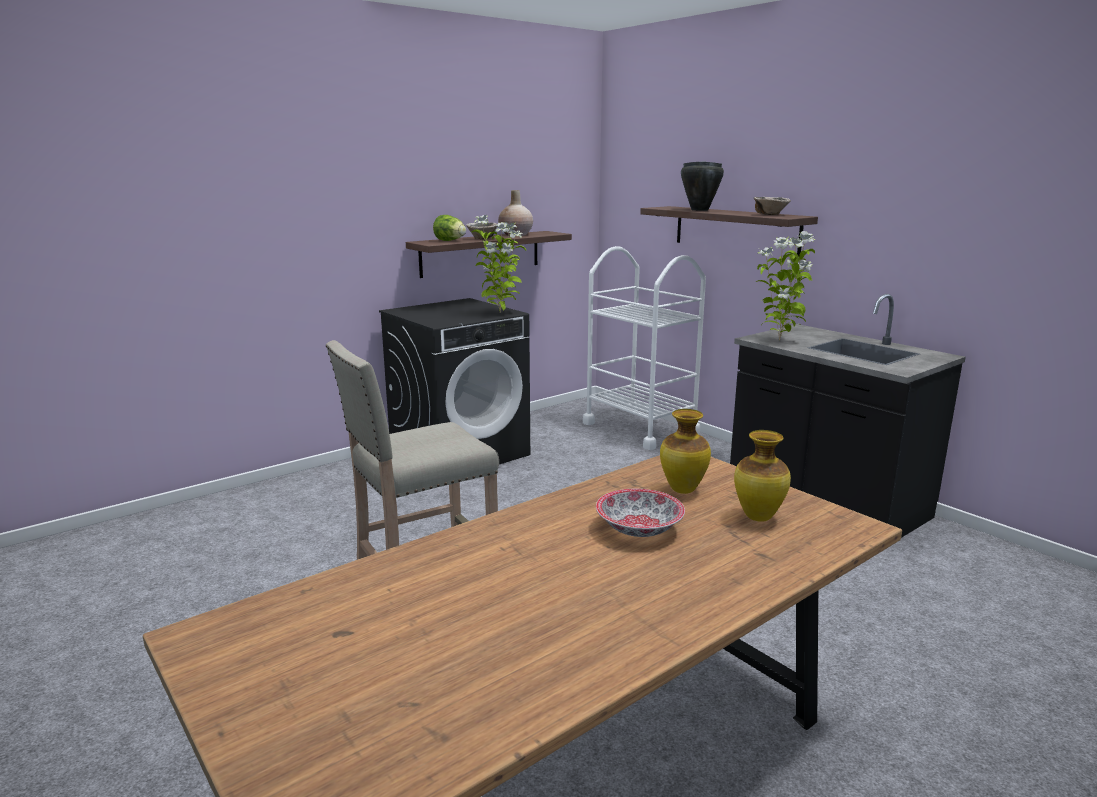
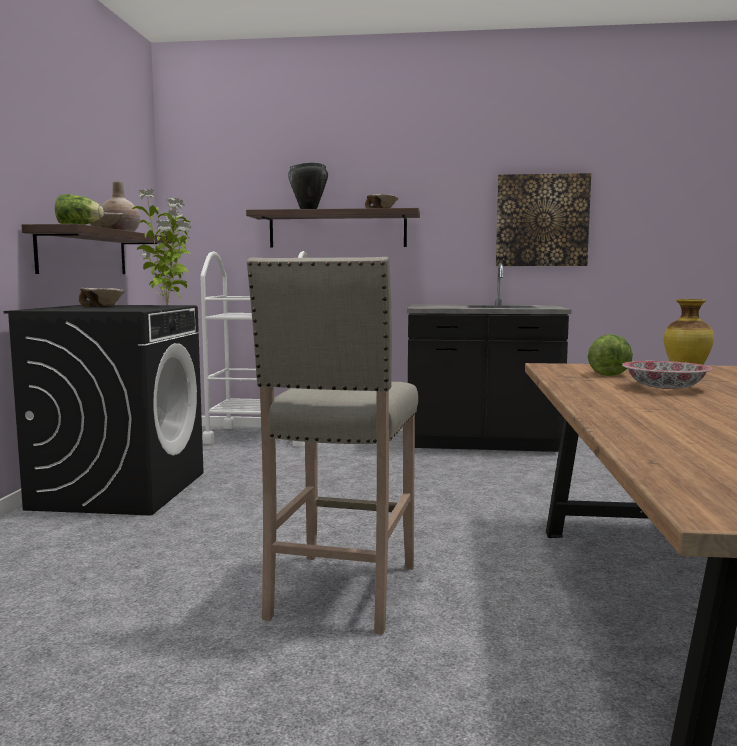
camera: 45 degrees left, 10 degrees down
(455, 309) = (103, 307): none -> bowl
(682, 490) = (608, 374): vase -> lettuce
(780, 340) = (437, 307): potted plant -> none
(965, 241) = (542, 220): none -> picture

